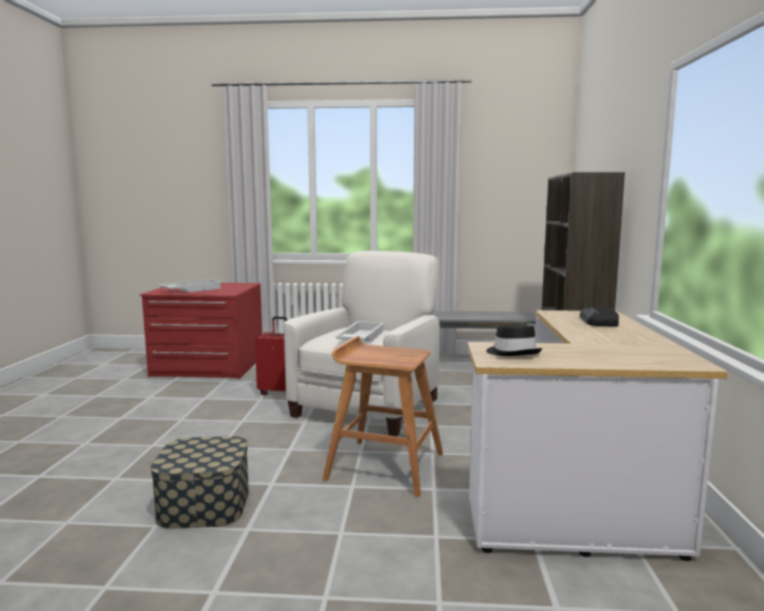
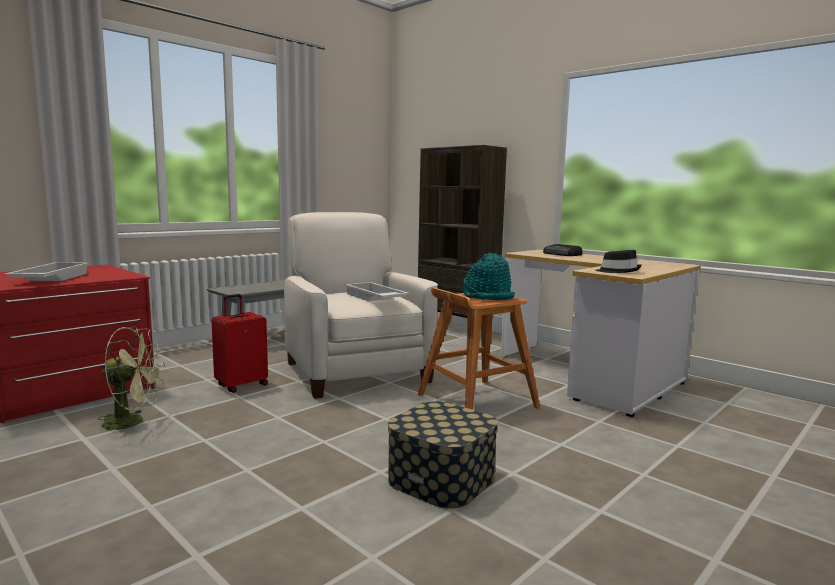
camera: 50 degrees left, 0 degrees up
(183, 396) = (133, 422): none -> green fan
(393, 355) = (488, 297): none -> turquoise hat

